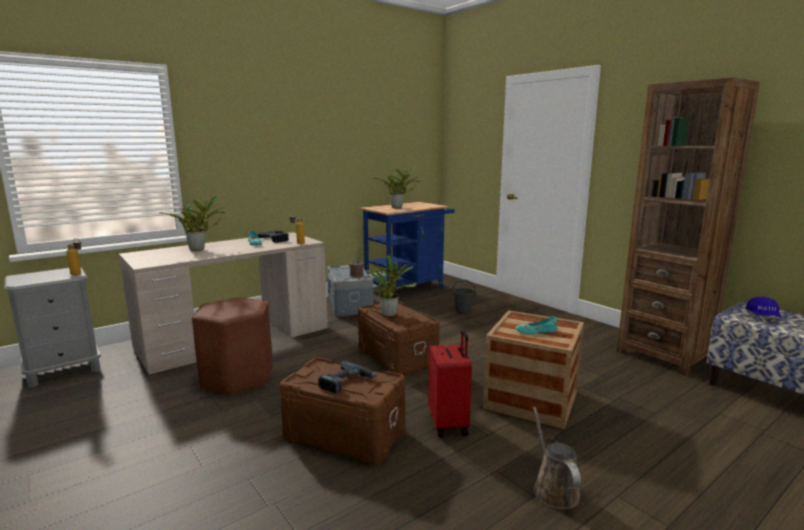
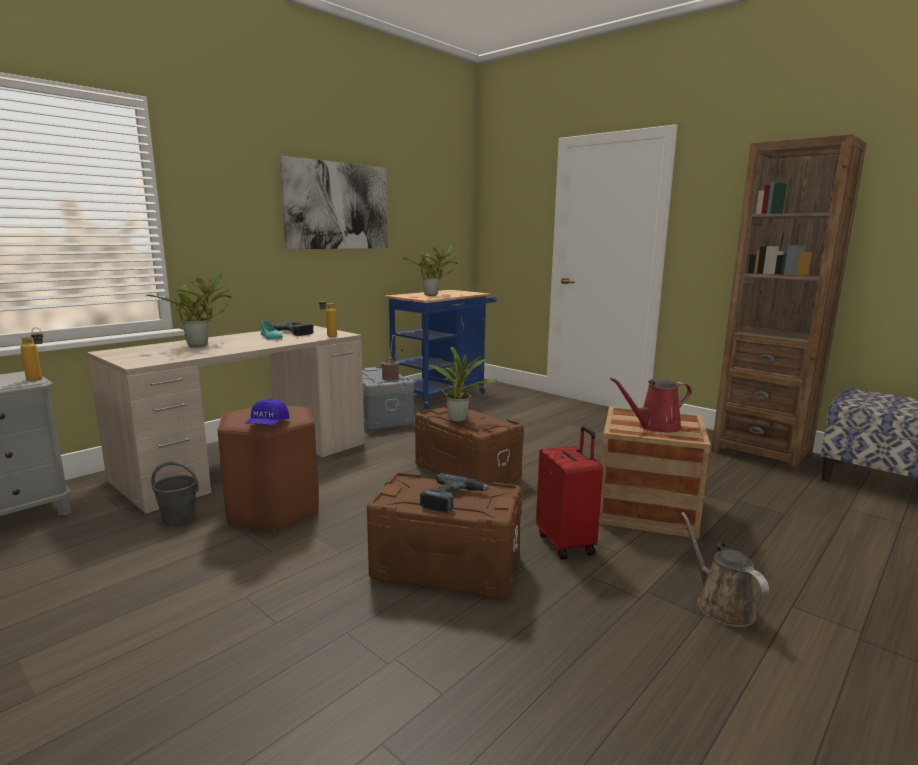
camera: 10 degrees left, 0 degrees up
(319, 138) = (337, 206): none -> picture
(463, 310) = (520, 416): grey bucket -> grey bucket (179, 518)
(535, 331) = (655, 426): turquoise shoe -> red watering can
(763, 316) = (878, 401): blue cap -> blue cap (267, 425)

